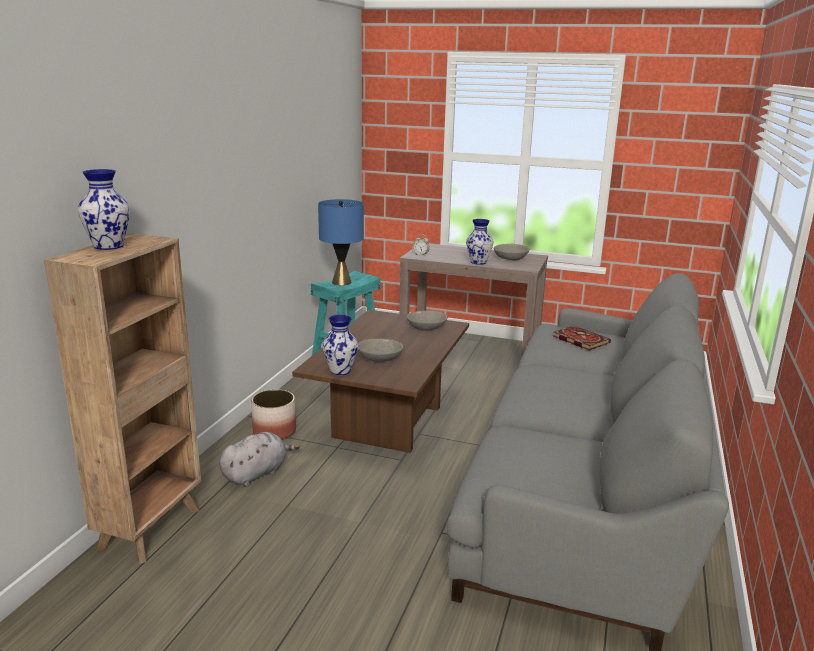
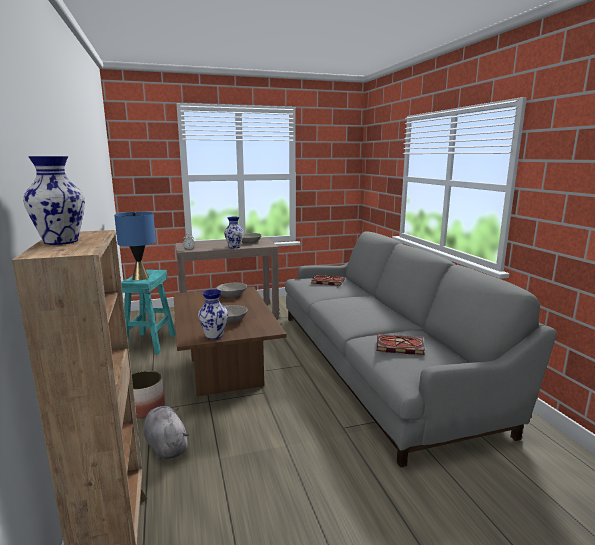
camera: 35 degrees left, 5 degrees down
(256, 473) = (166, 446): grey plush toy -> grey plush toy turned 45 degrees counterclockwise
(528, 452) = (398, 346): none -> book

